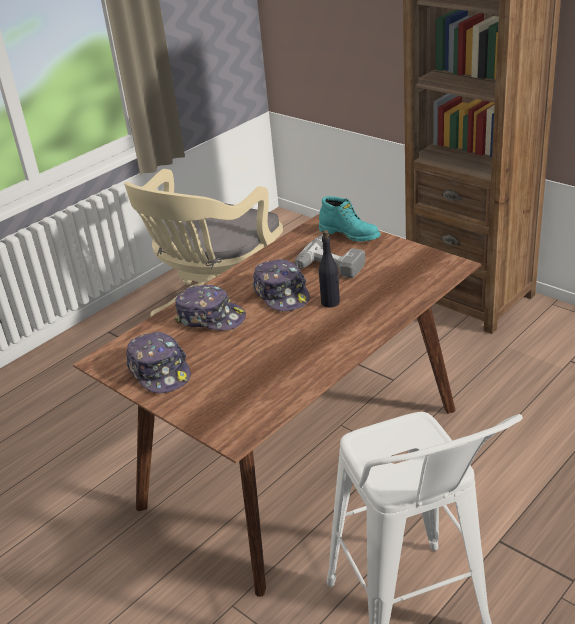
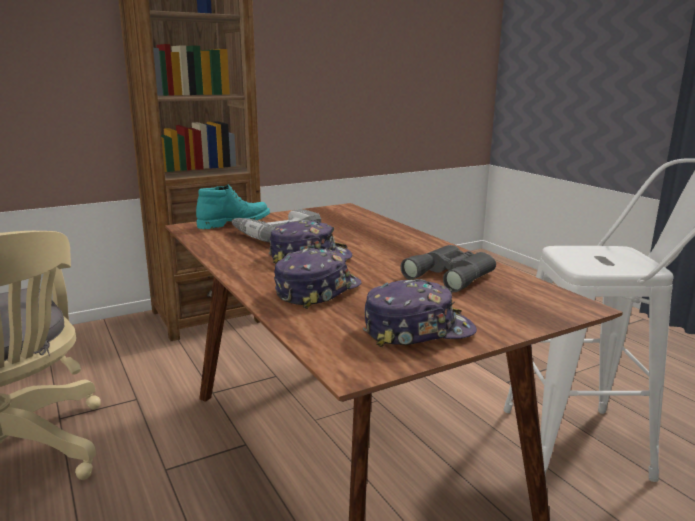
camera: 75 degrees left, 15 degrees down
(277, 366) = (452, 275): none -> grey binoculars
(330, 302) = (352, 243): black bottle -> none

